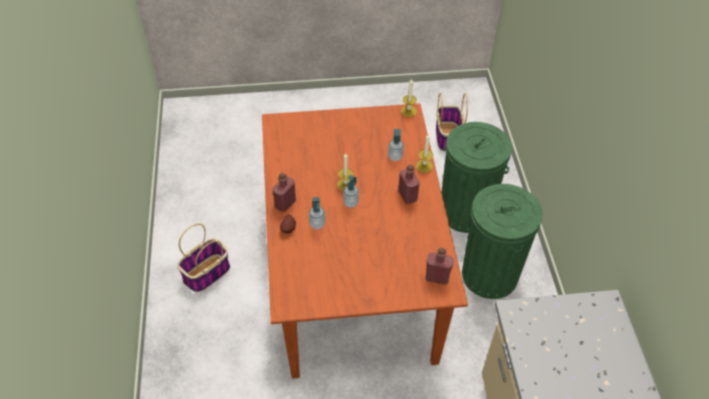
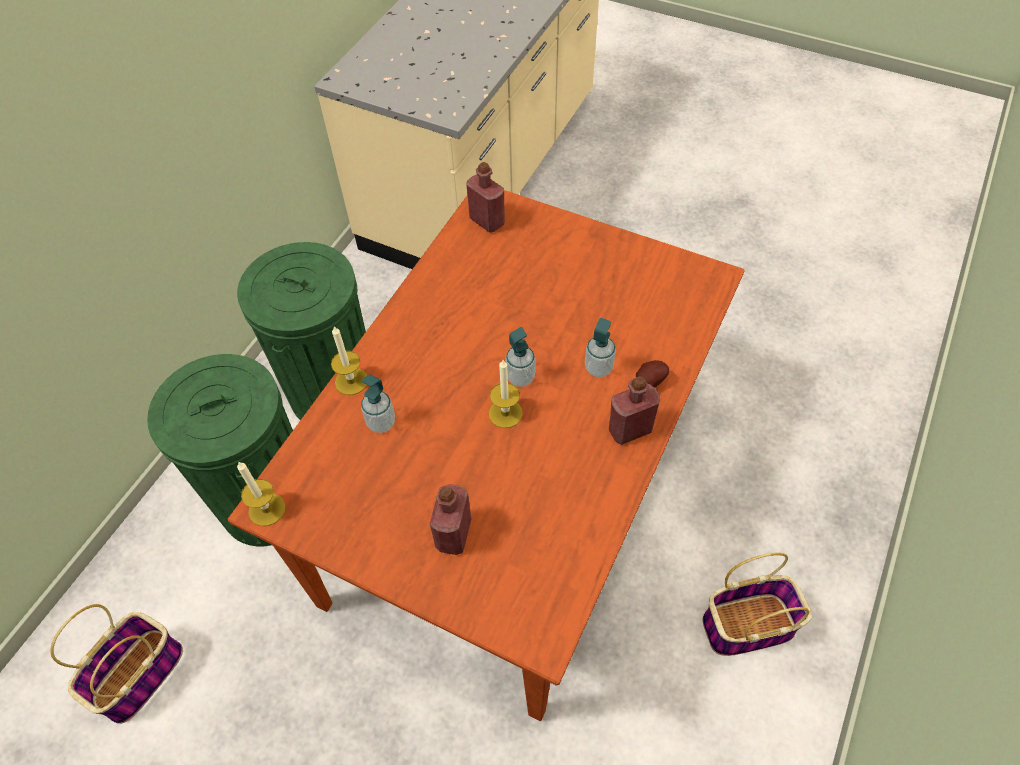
camera: 145 degrees left, 5 degrees up
(407, 196) = (424, 344): red bottle -> red bottle (453, 534)

